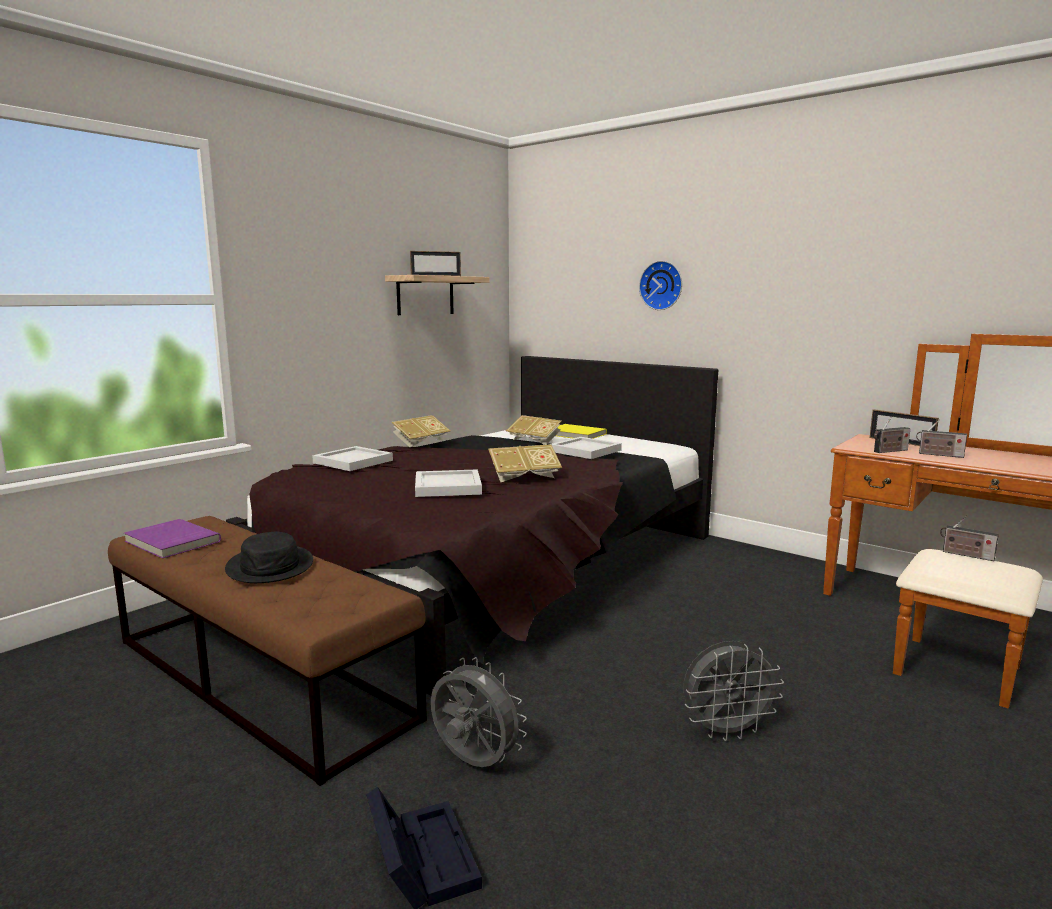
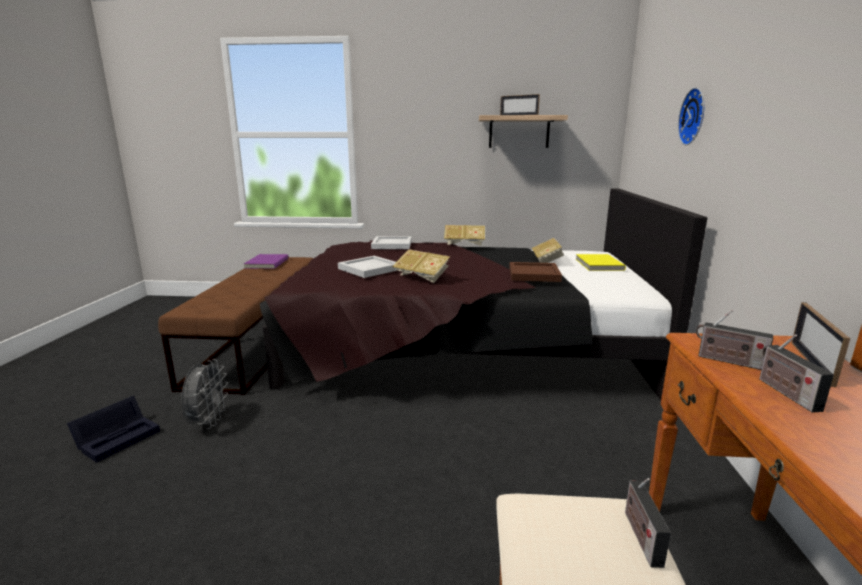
camera: 55 degrees right, 5 degrees up
(270, 566) = (249, 284): black hat -> none
(585, 450) = (534, 274): white tray -> brown tray
(726, 731) = (298, 507): grey fan -> none

